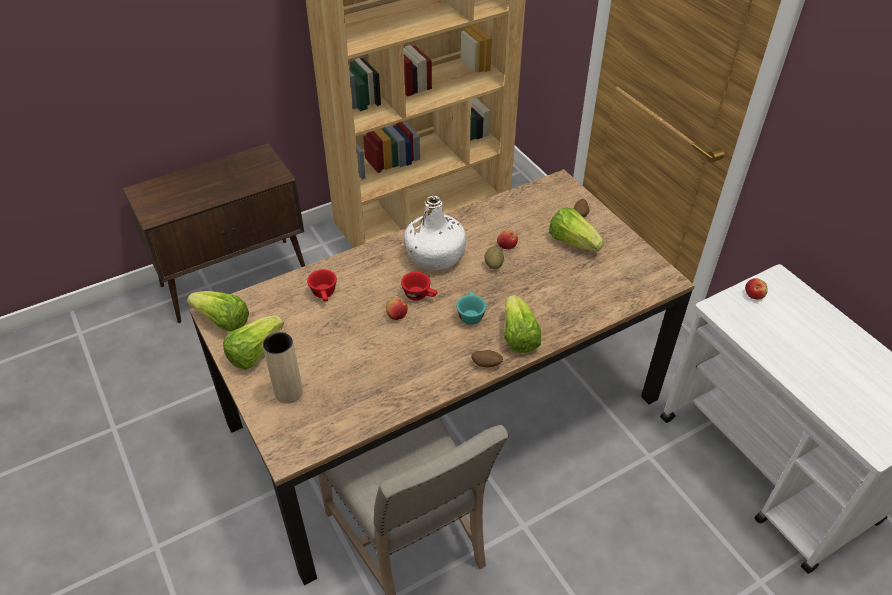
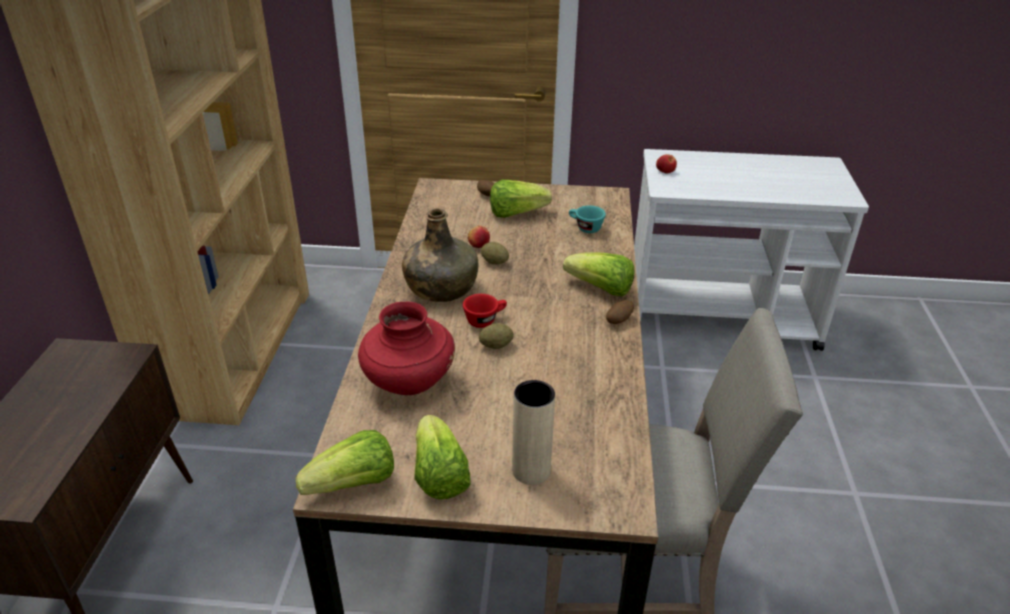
camera: 55 degrees left, 10 degrees down
(324, 295) = (408, 382): red cup -> red vase
(397, 315) = (496, 345): apple -> potato
(435, 256) = (441, 288): white bottle -> green bottle
(470, 315) = (545, 302): turquoise cup -> turquoise cup (585, 228)

